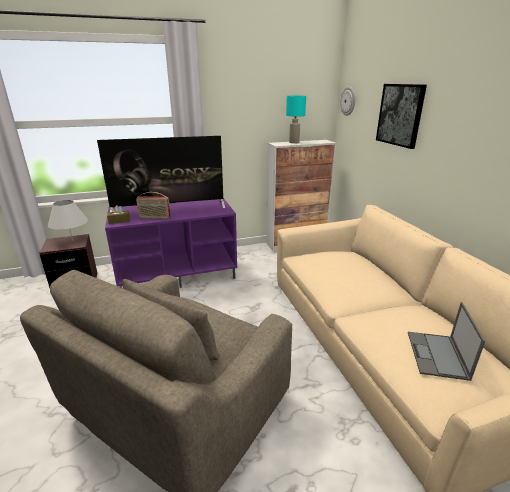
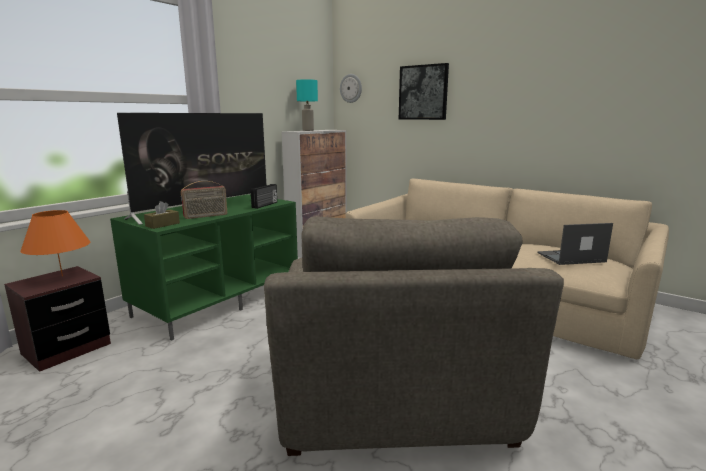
camera: 35 degrees left, 10 degrees down
(72, 240) = (62, 276): white table lamp -> orange table lamp
(178, 274) = (219, 300): purple tv stand -> green tv stand
(209, 213) = (265, 205): none -> radio
(437, 355) = (570, 257): laptop -> laptop turned 105 degrees clockwise

